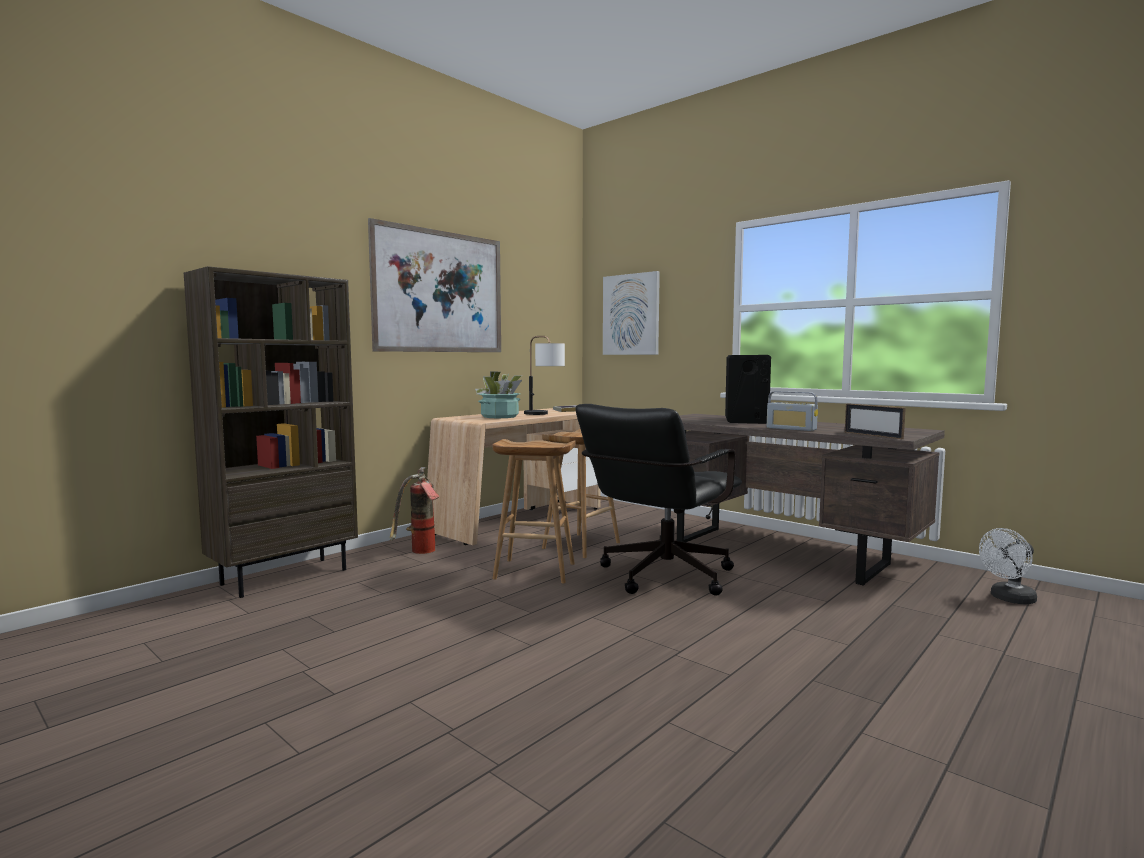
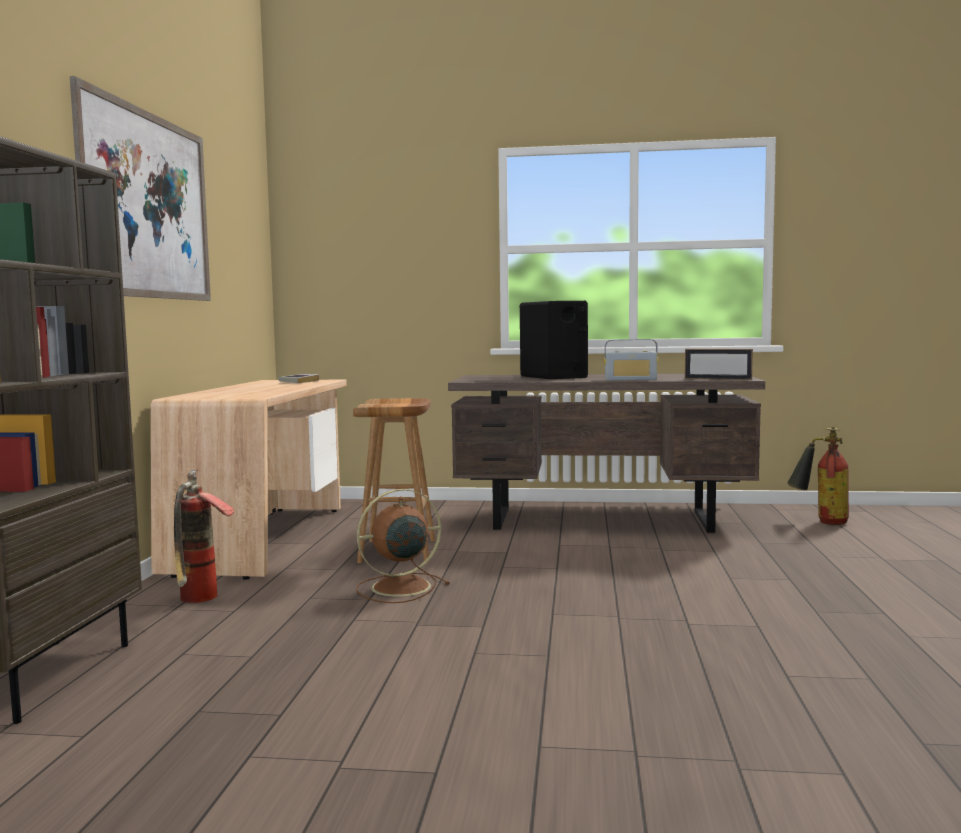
camera: 35 degrees left, 0 degrees up
(500, 416) = (247, 392): potted plant -> none
(533, 571) = (398, 588): brown stool -> brown fan
(544, 414) = (291, 386): table lamp -> none
(631, 314) = (353, 254): picture -> none
(659, 578) = (543, 564): black office chair -> none
(1008, 599) = (820, 521): white fan -> fire extinguisher

